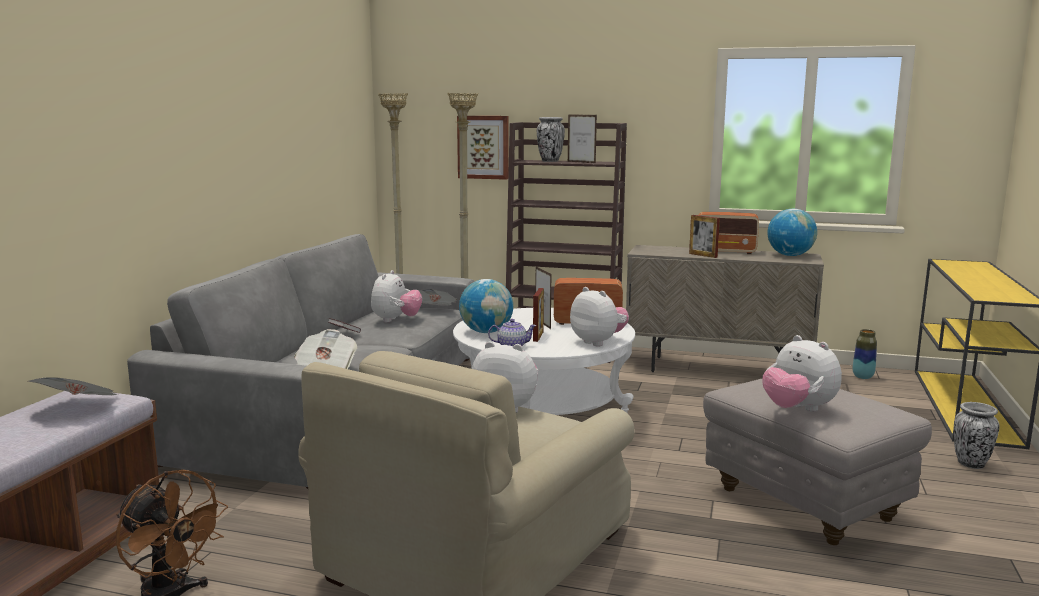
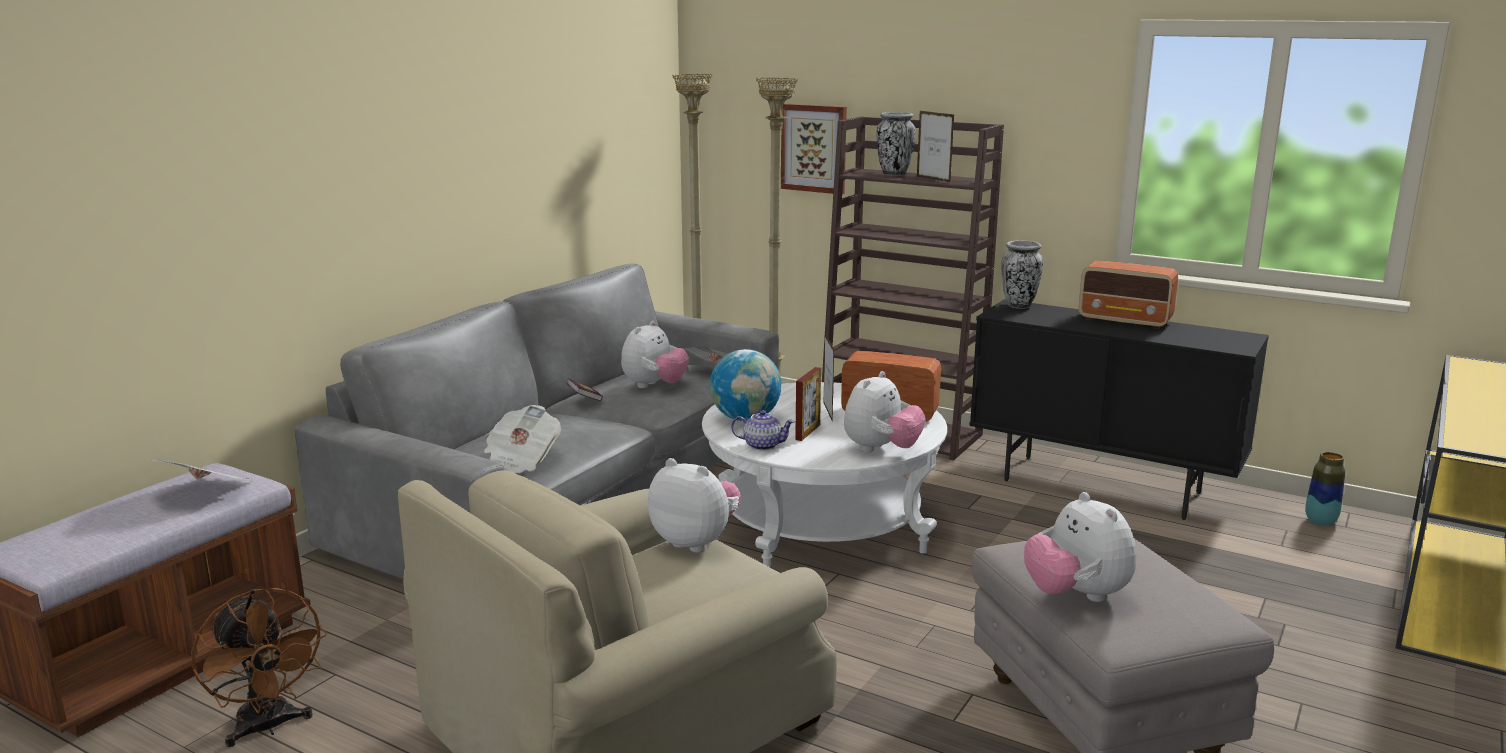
camera: 15 degrees right, 5 degrees up
(598, 342) = (881, 450): plush toy -> plush toy turned 60 degrees clockwise
(703, 255) = (1083, 326): picture frame -> none
(717, 370) = (1102, 487): beige cabinet -> black cabinet
(790, 255) = (1217, 335): globe -> none
(971, 464) = (1400, 690): vase -> vase (1019, 305)

